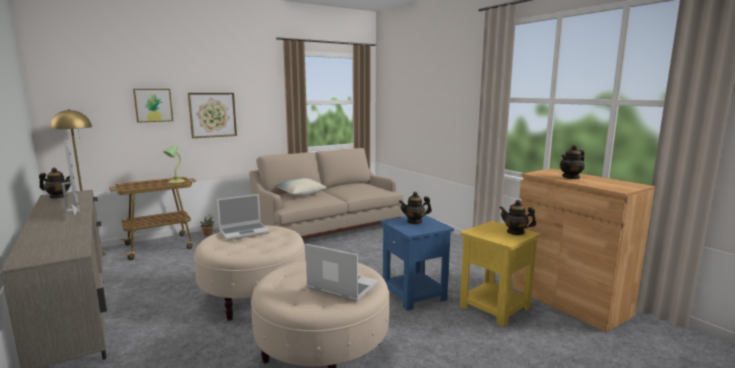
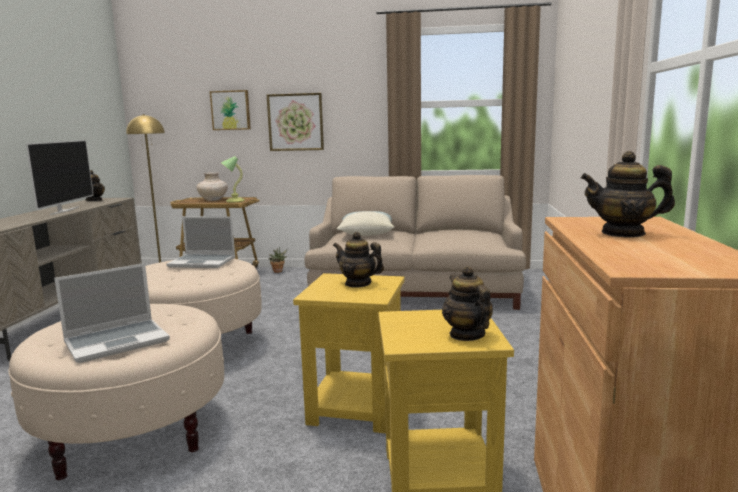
camera: 40 degrees right, 0 degrees up
(150, 183) = (213, 200): none -> beige vase
(341, 286) = (118, 341): laptop -> laptop turned 75 degrees clockwise
(414, 295) = (356, 408): blue side table -> yellow side table

